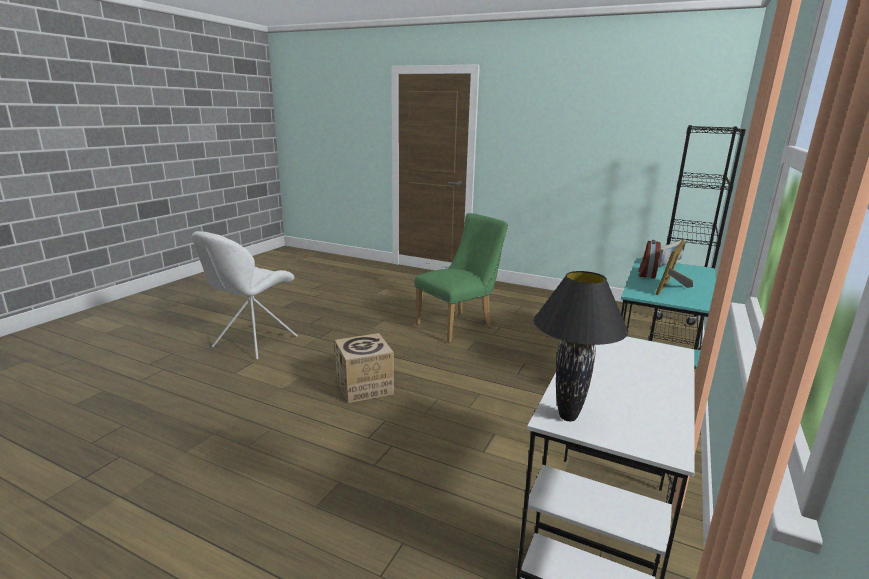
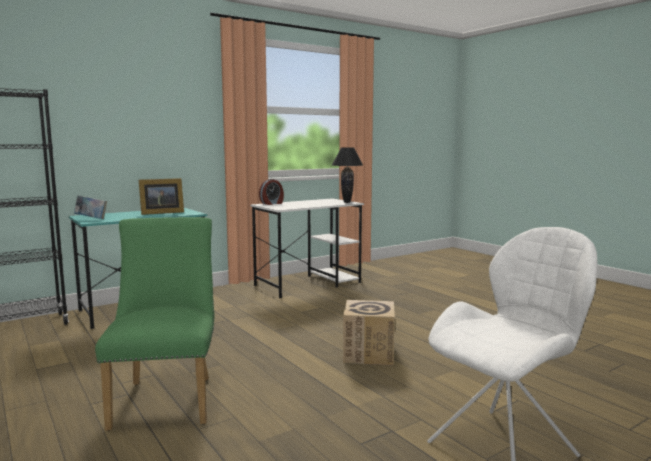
camera: 150 degrees left, 10 degrees down
(459, 325) = (167, 398): green chair -> green chair turned 90 degrees clockwise
(646, 274) = (135, 217): alarm clock -> alarm clock (272, 203)

